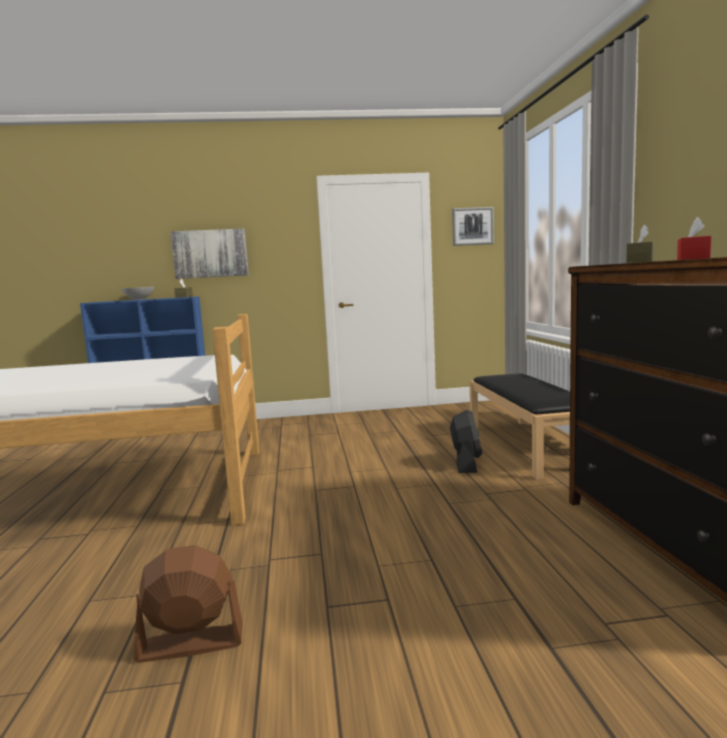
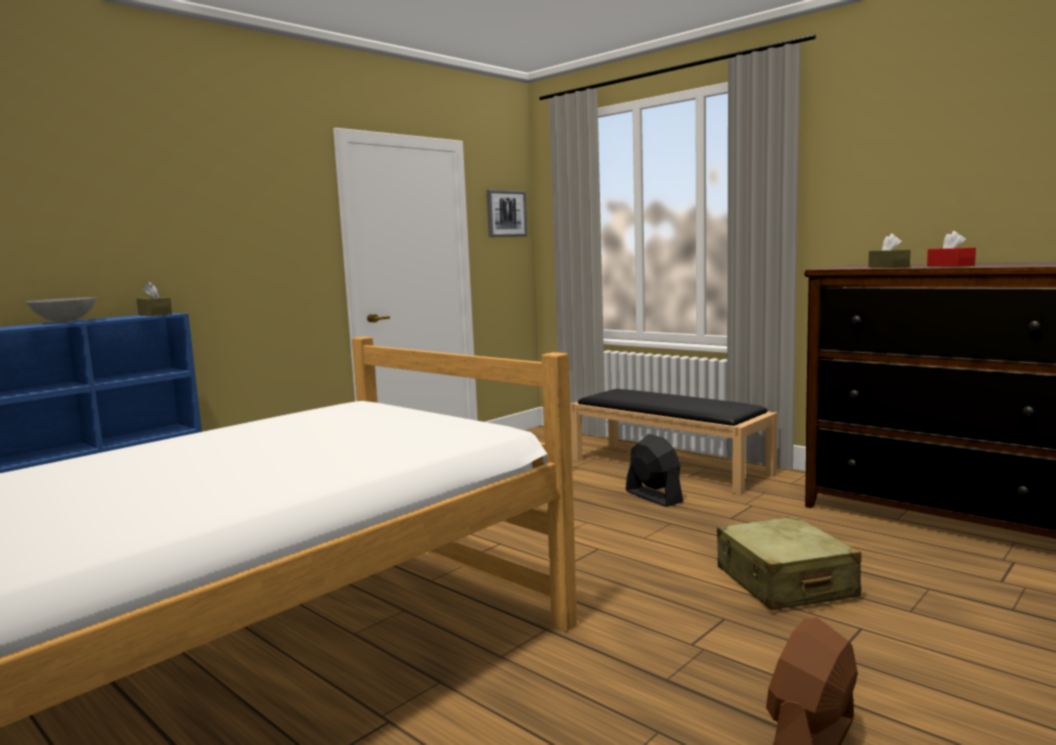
camera: 40 degrees left, 0 degrees up
(210, 253) = (180, 238): picture -> none
(413, 548) = (784, 583): none -> beige suitcase

